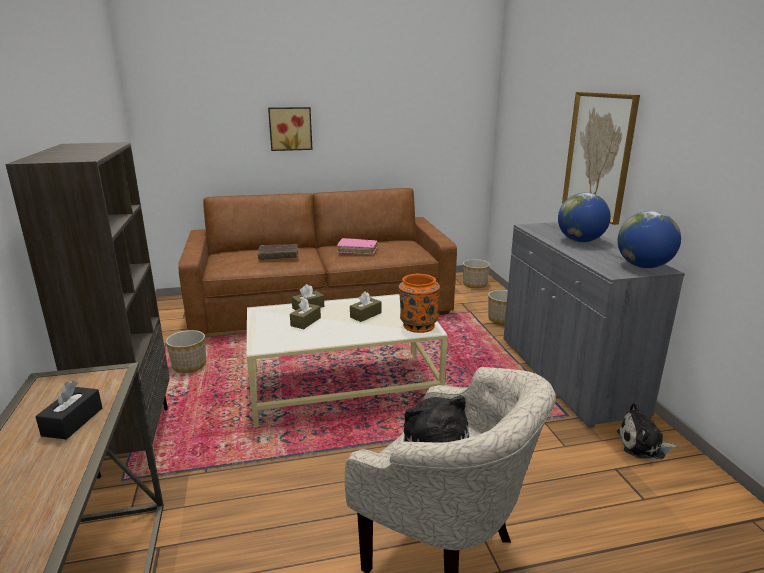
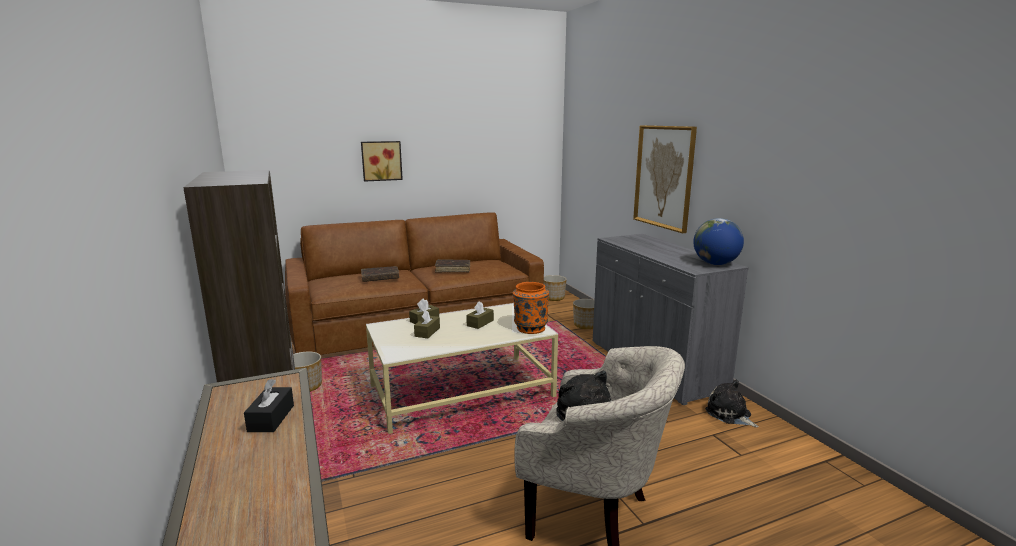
camera: 10 degrees left, 5 degrees down
(357, 250) = (453, 269): pink book -> brown book
(580, 241) = (658, 248): globe -> none
(643, 445) = (730, 414): plush toy -> plush toy turned 60 degrees clockwise

